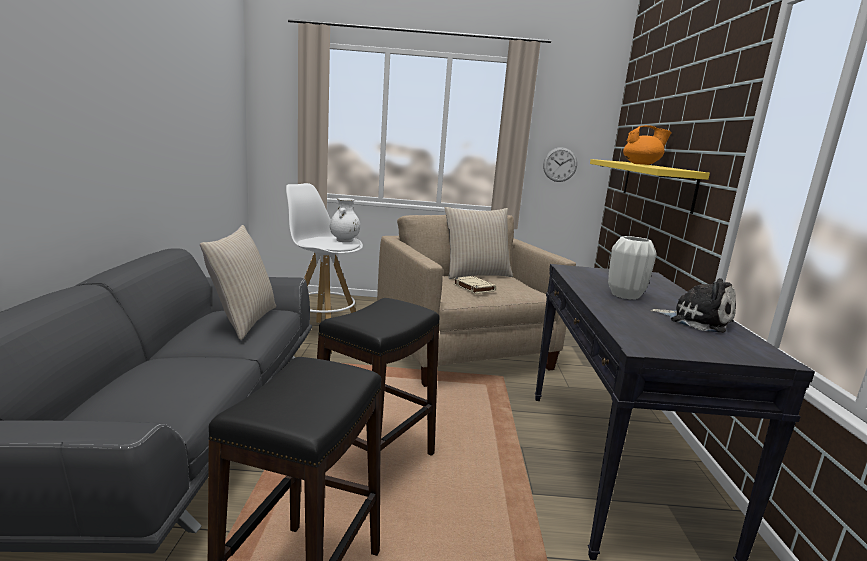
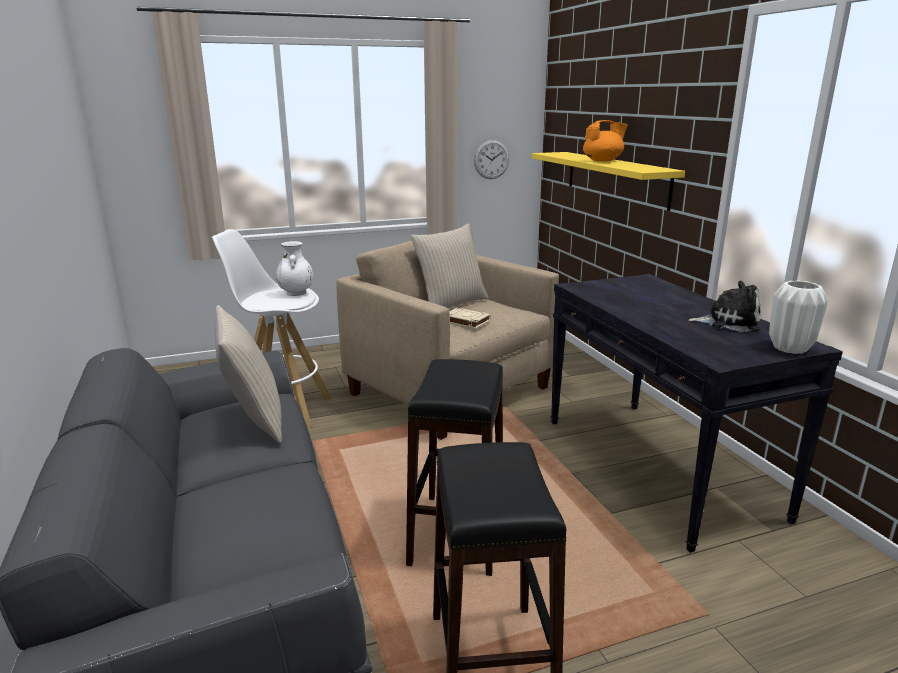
camera: 20 degrees left, 5 degrees up
(625, 295) = (653, 308): white vase -> white vase (789, 348)

